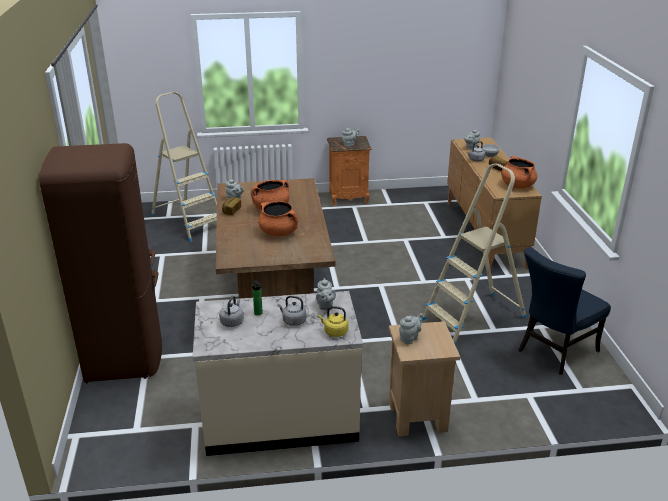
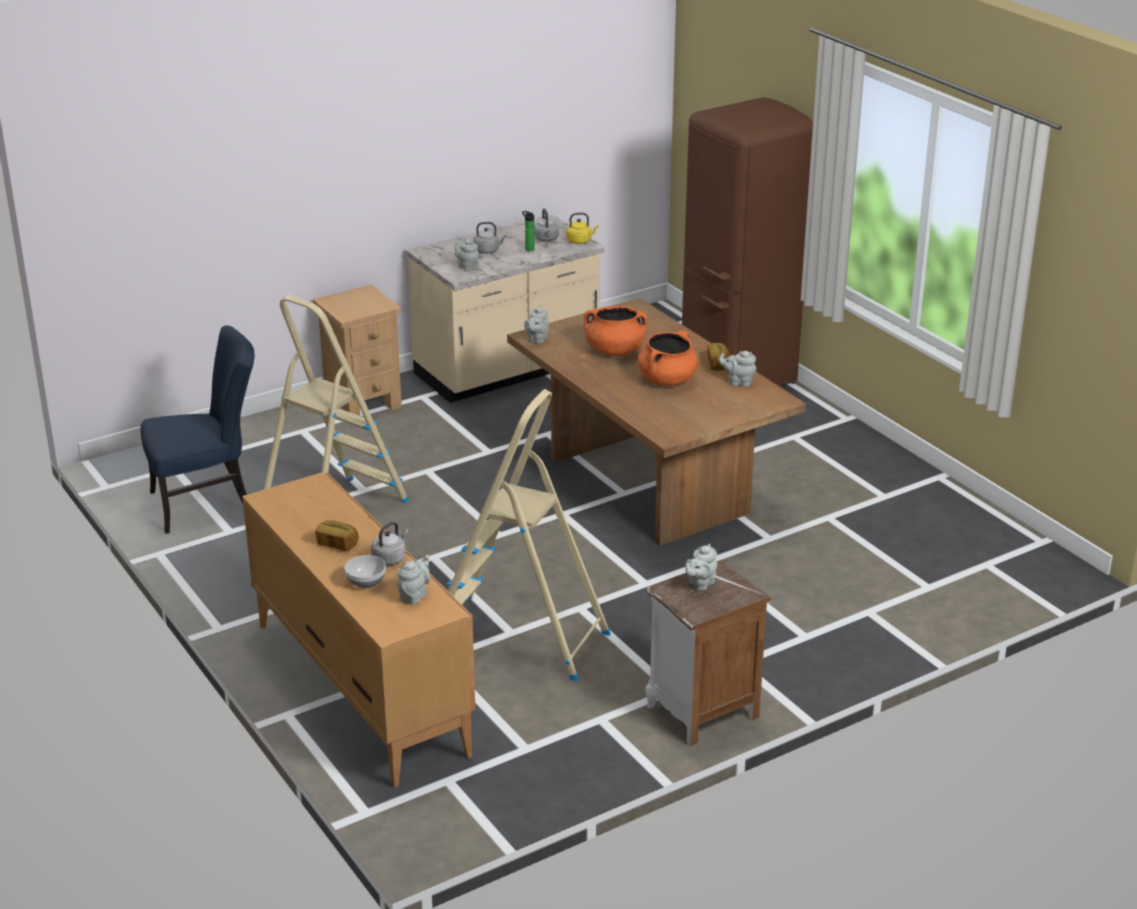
camera: 155 degrees right, 0 degrees up
(188, 221) = (937, 564): beige step ladder -> beige step ladder (518, 637)
(334, 332) = (439, 251): yellow kettle -> yellow kettle (580, 241)
(349, 198) = (701, 710): orange nightstand -> white nightstand
(409, 338) = (371, 301): grey teapot -> grey teapot (537, 339)
(517, 185) = (290, 509): orange cooking pot -> none
(554, 352) = (209, 502): blue chair -> blue chair turned 45 degrees clockwise

